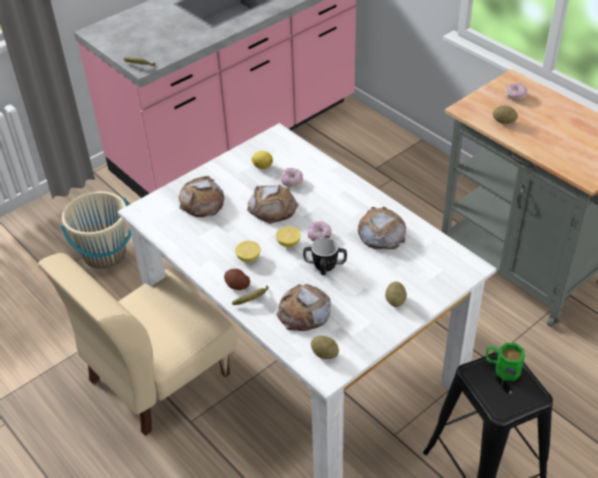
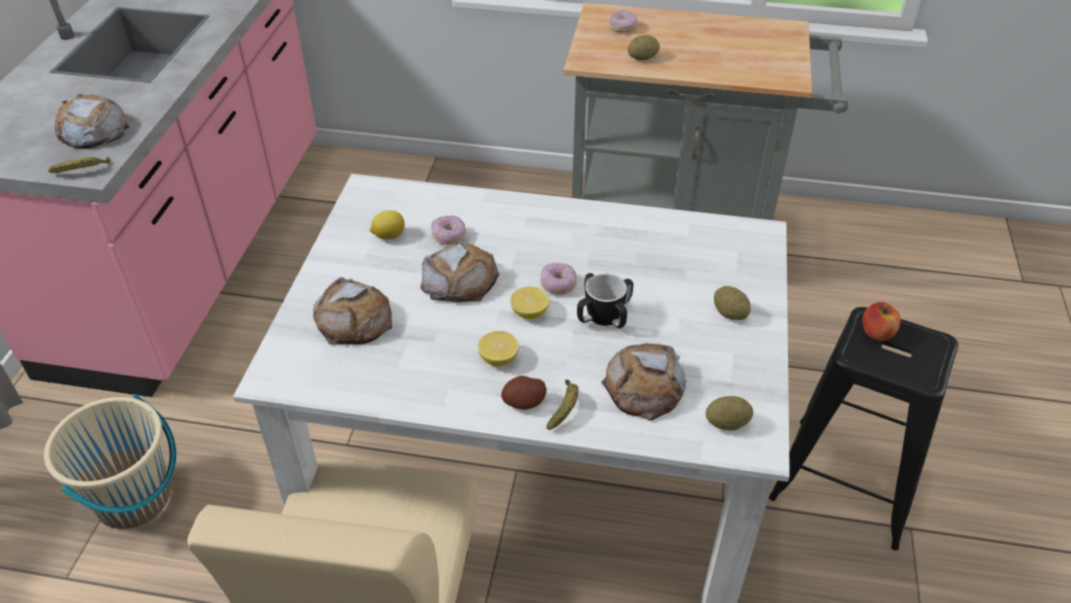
camera: 40 degrees left, 0 degrees up
(381, 233) = (625, 245): bread -> bread (92, 130)
(502, 368) = (877, 333): green mug -> apple

